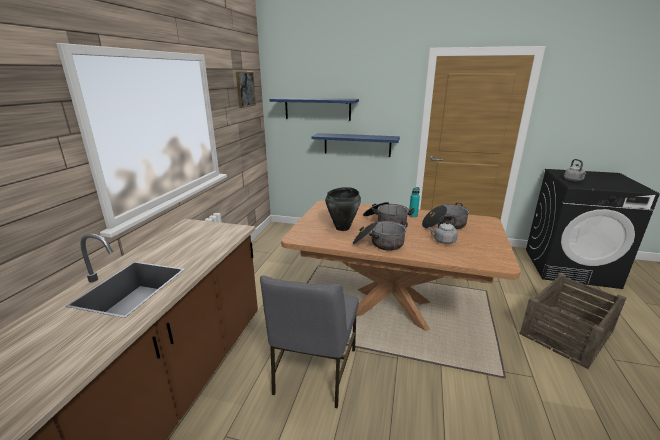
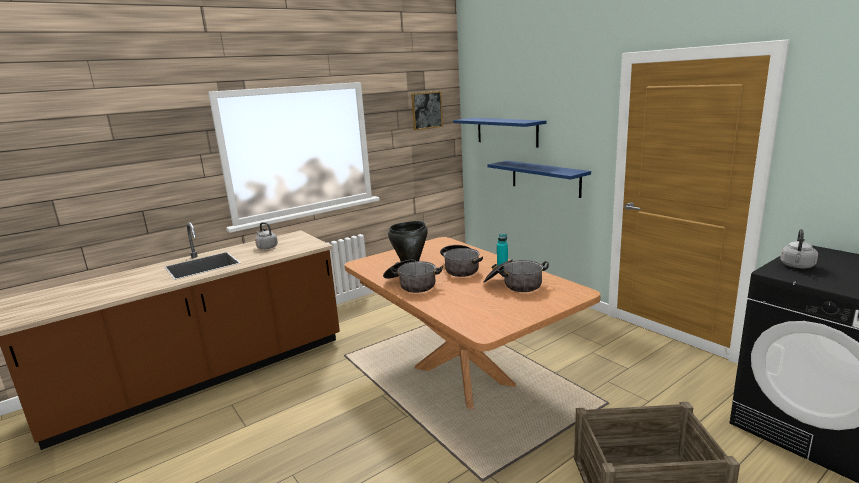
camera: 40 degrees right, 5 degrees down
(314, 371) = (330, 394): grey chair -> none
(443, 241) = (475, 298): grey kettle -> grey kettle (266, 247)

